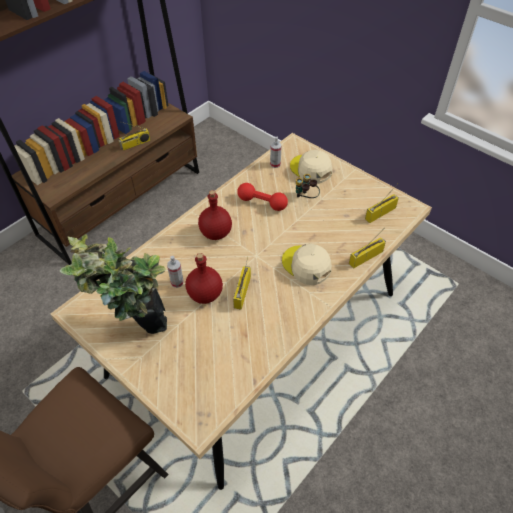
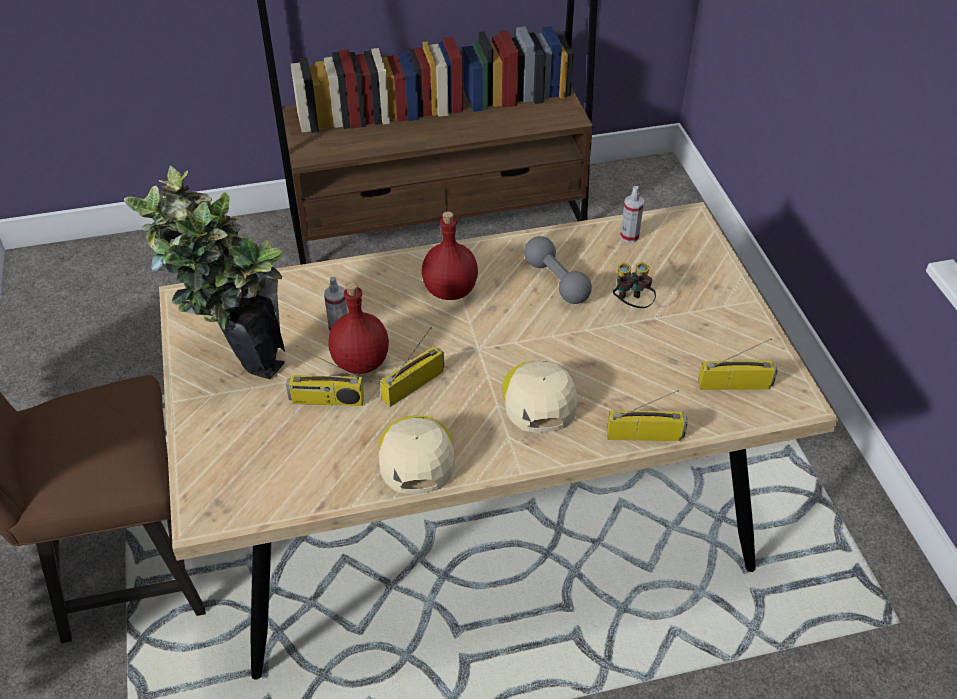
camera: 35 degrees right, 5 degrees down
(135, 144) = (474, 131): radio -> radio (326, 400)
(262, 203) = (556, 281): red dumbbell -> grey dumbbell
(310, 169) = (679, 268): beige cap -> beige cap (415, 456)

